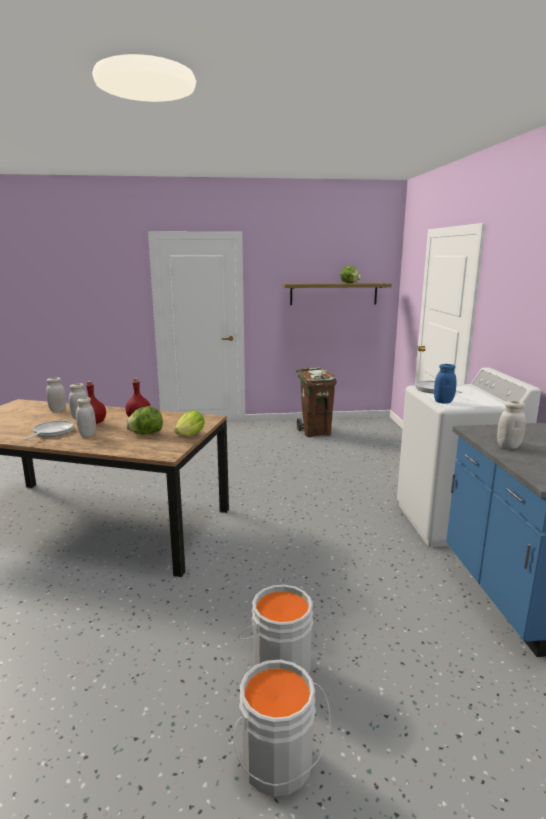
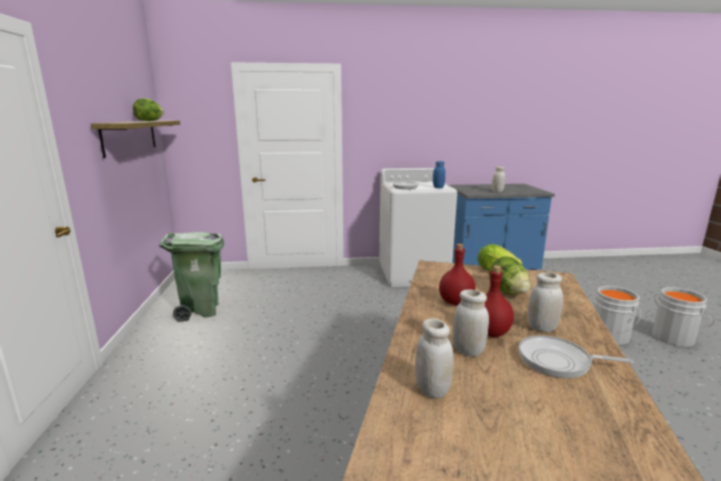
camera: 90 degrees left, 0 degrees up
(315, 432) = (200, 310): brown trash can -> green trash can

